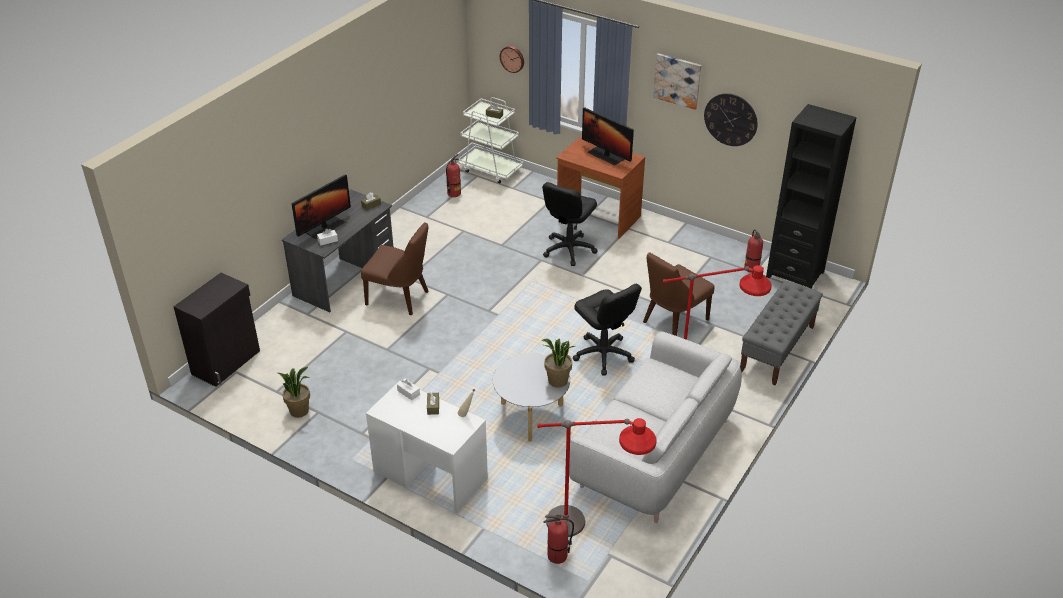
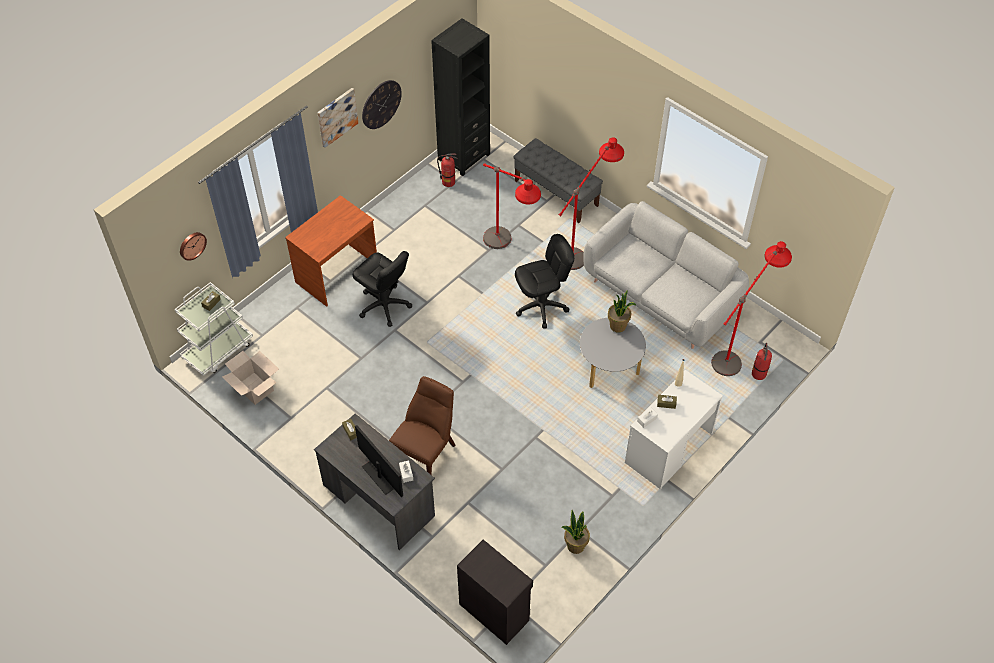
camera: 80 degrees left, 15 degrees up
(454, 193) = (254, 388): fire extinguisher -> cardboard box
(606, 155) = (329, 223): monitor -> none
(673, 322) = (508, 251): brown chair -> red floor lamp

